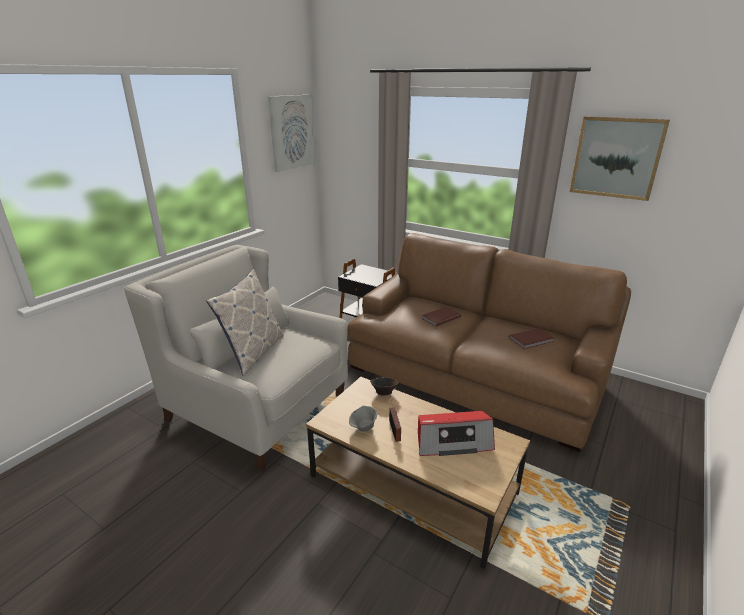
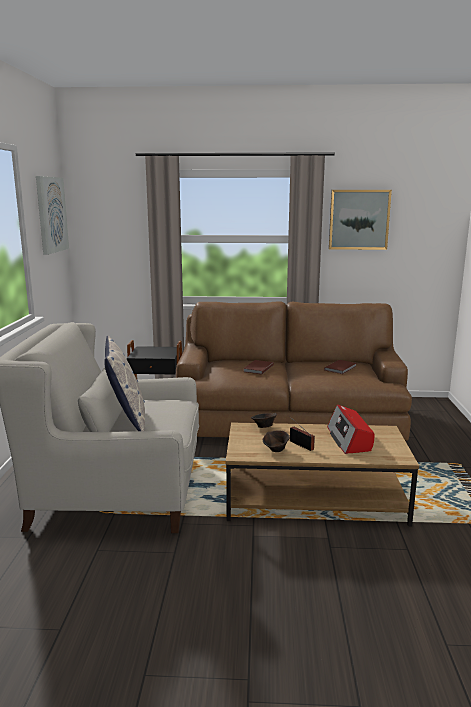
camera: 30 degrees left, 10 degrees down
(363, 427) = (276, 450): grey bowl -> brown bowl
(453, 441) = (349, 439): radio -> radio turned 120 degrees clockwise

